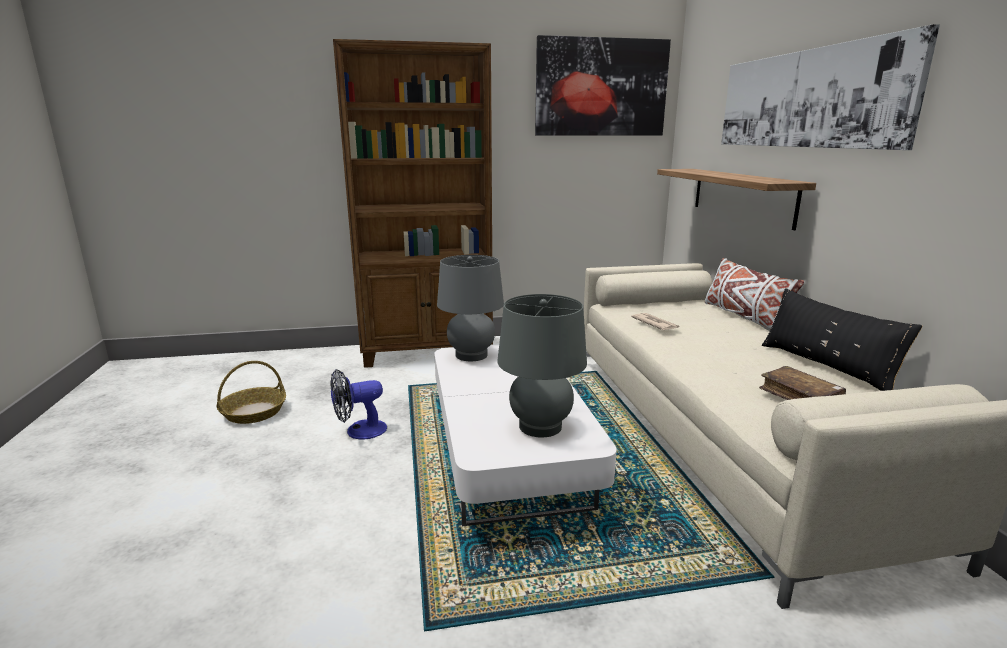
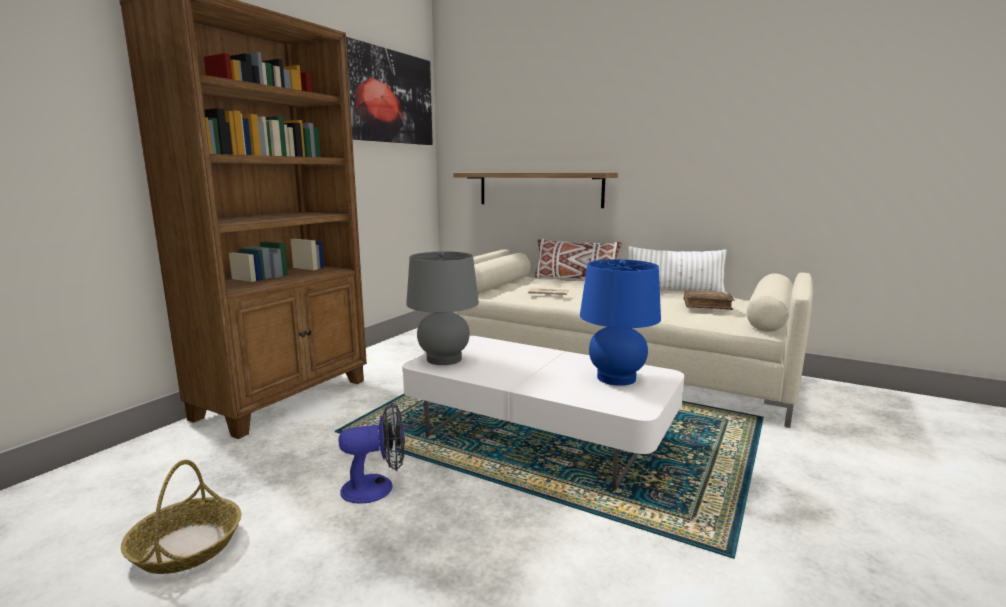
camera: 50 degrees left, 5 degrees down
(359, 431) = (377, 487): fan -> fan turned 120 degrees counterclockwise
(540, 426) = (616, 378): grey table lamp -> blue table lamp
(806, 99) = (597, 115): picture -> none
(826, 366) = (674, 291): black pillow -> white pillow

